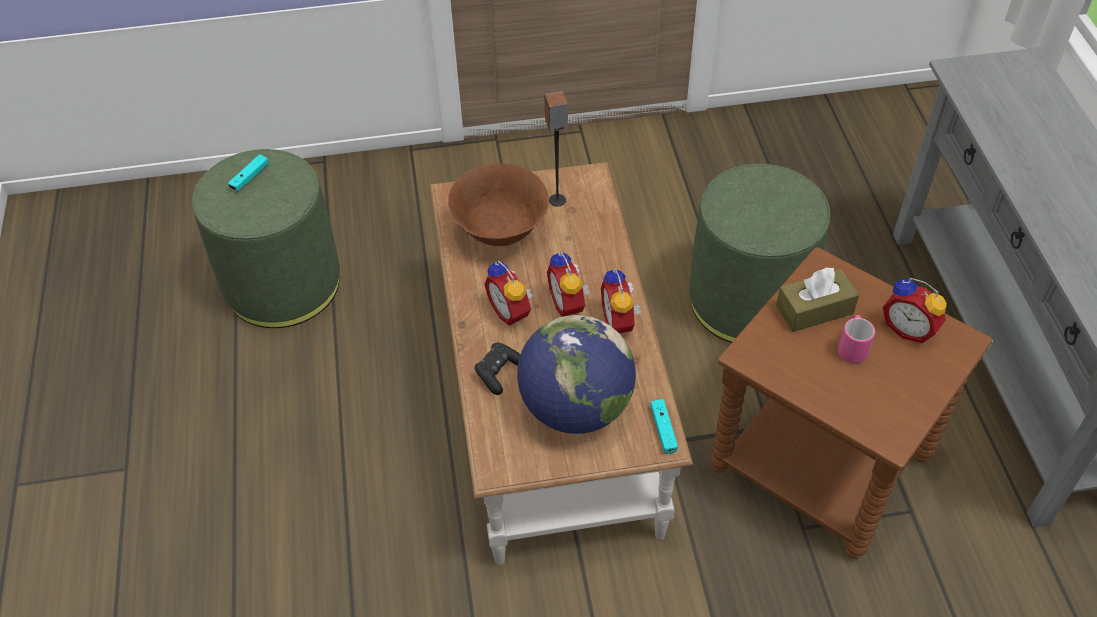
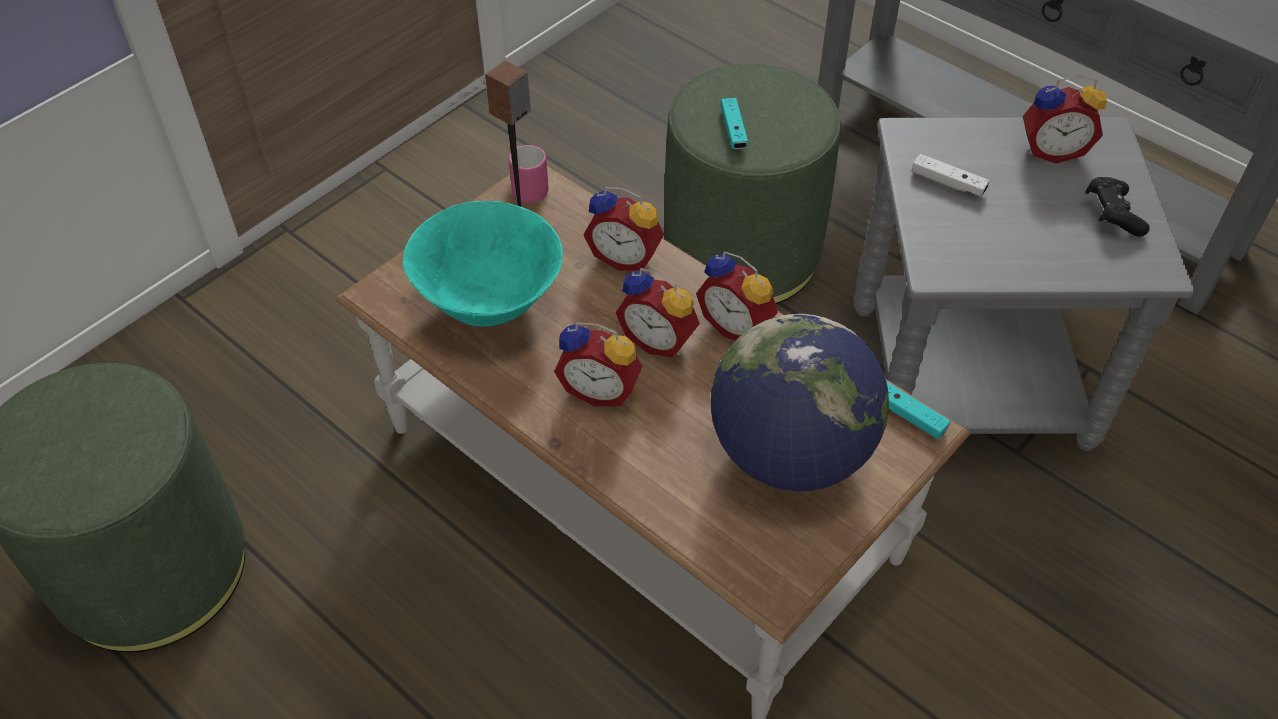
camera: 40 degrees left, 0 degrees up
(250, 177) = (53, 430): turquoise game controller -> turquoise game controller (733, 130)
(498, 373) = (660, 472): black game controller -> black game controller (1111, 215)
(500, 233) = (491, 305): brown bowl -> turquoise bowl
(598, 248) = (626, 256): none -> alarm clock
(814, 309) = (948, 183): brown tissue box -> white game controller
(821, 462) = (969, 374): brown side table -> grey side table
(852, 348) = (1024, 200): pink mug -> pink mug (527, 188)

